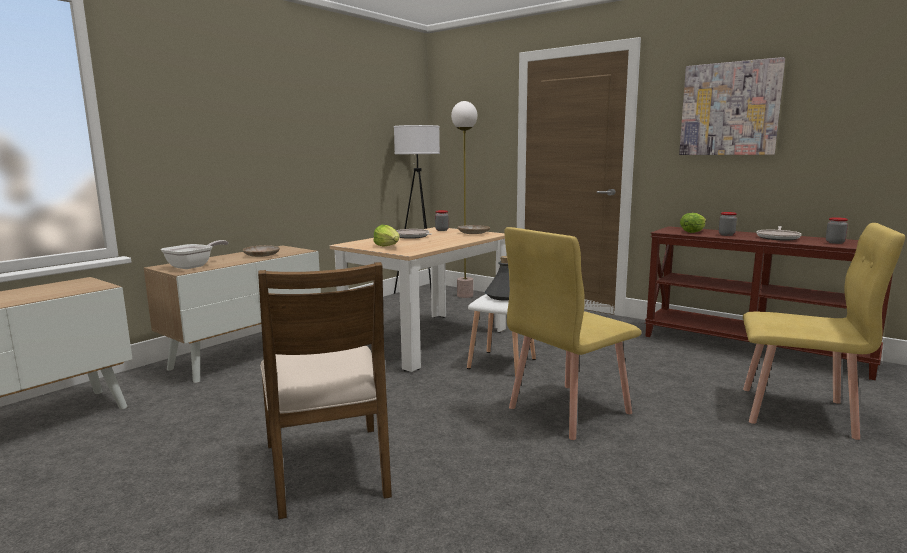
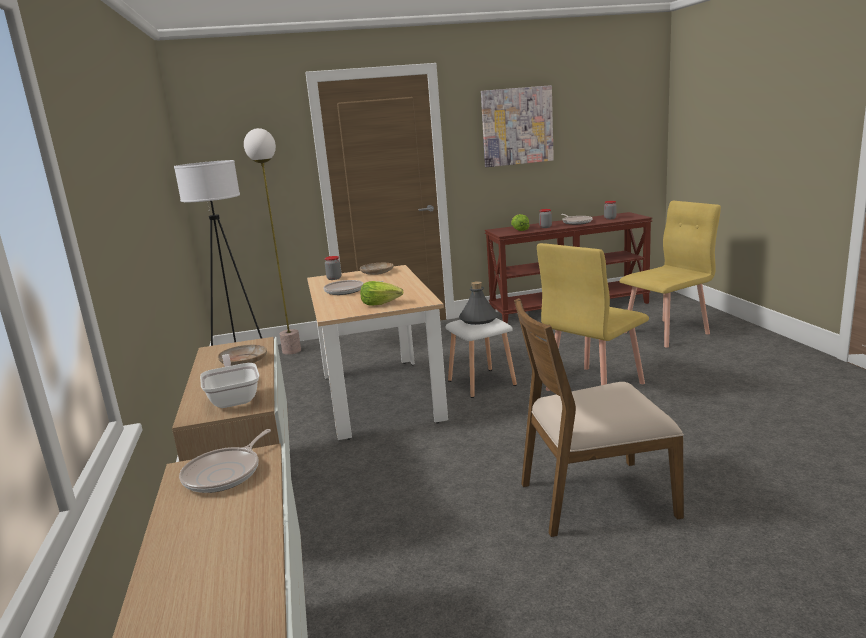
camera: 50 degrees left, 5 degrees up
(74, 286) = (225, 473): none -> frying pan
(328, 469) = (594, 498): brown chair -> brown chair turned 150 degrees clockwise
(568, 410) = (593, 386): yellow chair -> yellow chair turned 45 degrees clockwise

